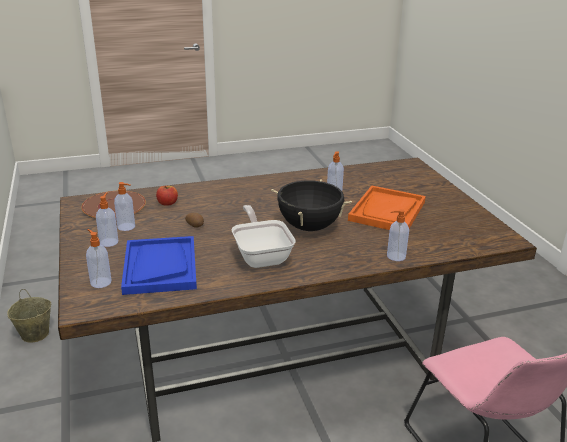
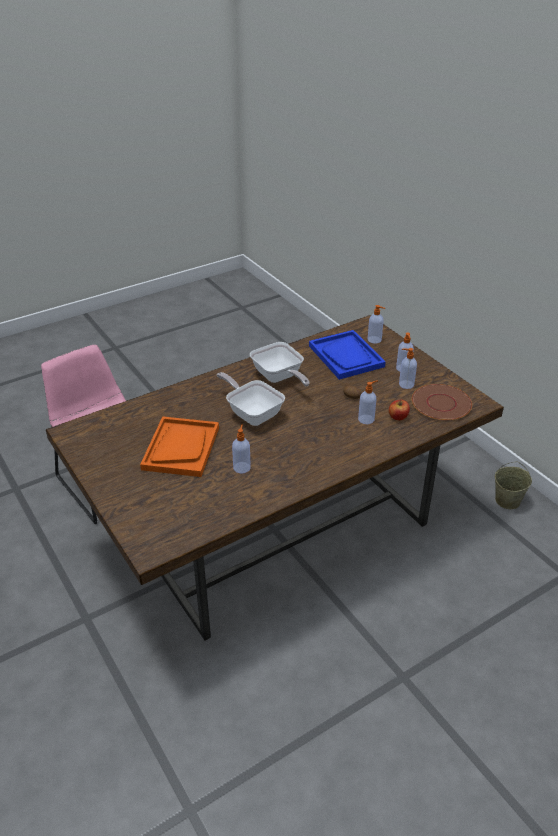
camera: 165 degrees right, 10 degrees up
(309, 227) = (252, 413): black cooking pot -> frying pan
(395, 256) = (173, 396): soap dispenser -> soap dispenser (366, 419)

